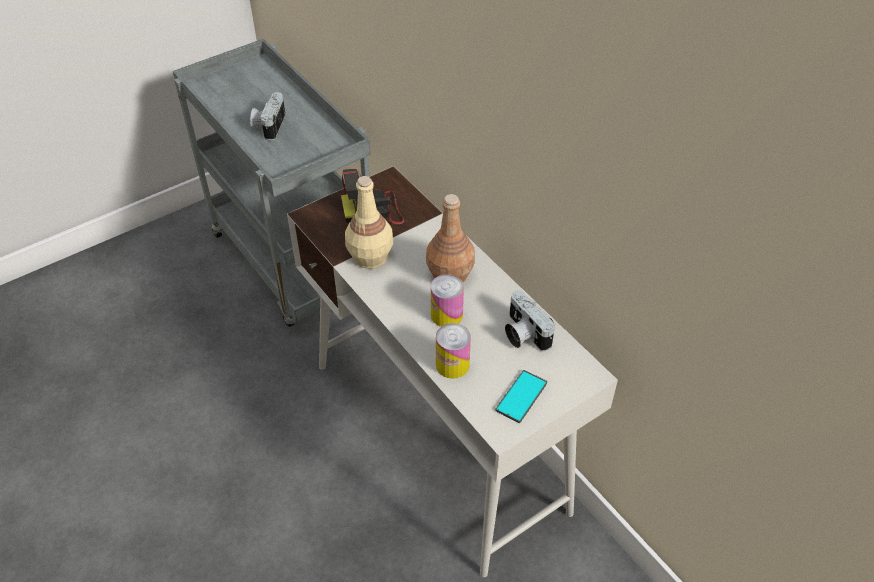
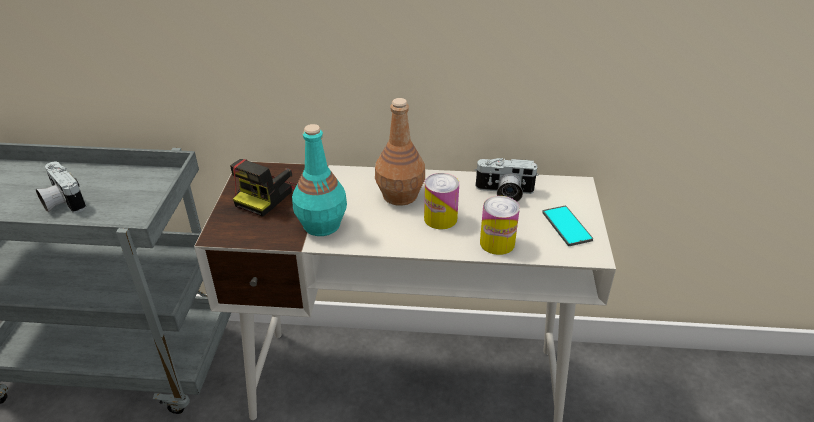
camera: 50 degrees left, 10 degrees down
(369, 257) = (321, 225): beige bottle -> turquoise bottle

